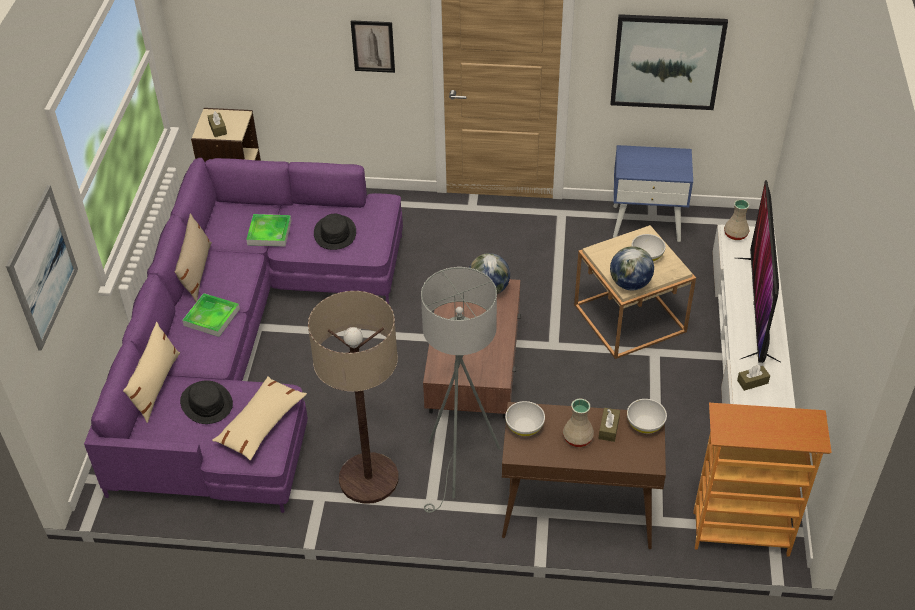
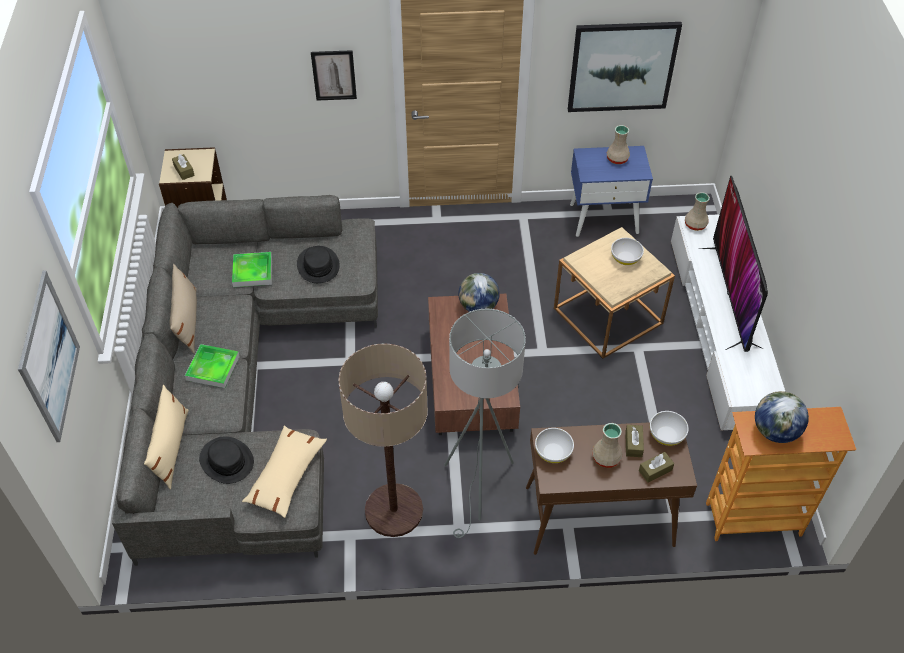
camera: 10 degrees left, 5 degrees up
(246, 344) = (245, 385): purple sofa -> grey sofa
(629, 284) = (615, 289): globe -> globe (775, 431)
(660, 158) = (617, 158): none -> beige vase
(752, 382) = (741, 371): brown tissue box -> brown tissue box (655, 470)

